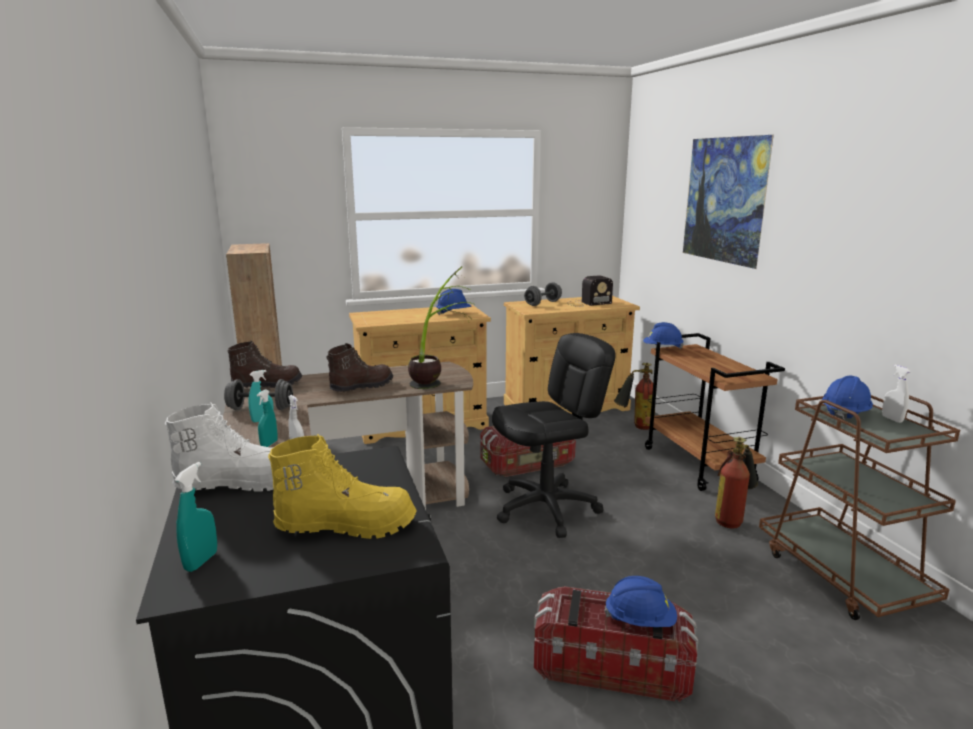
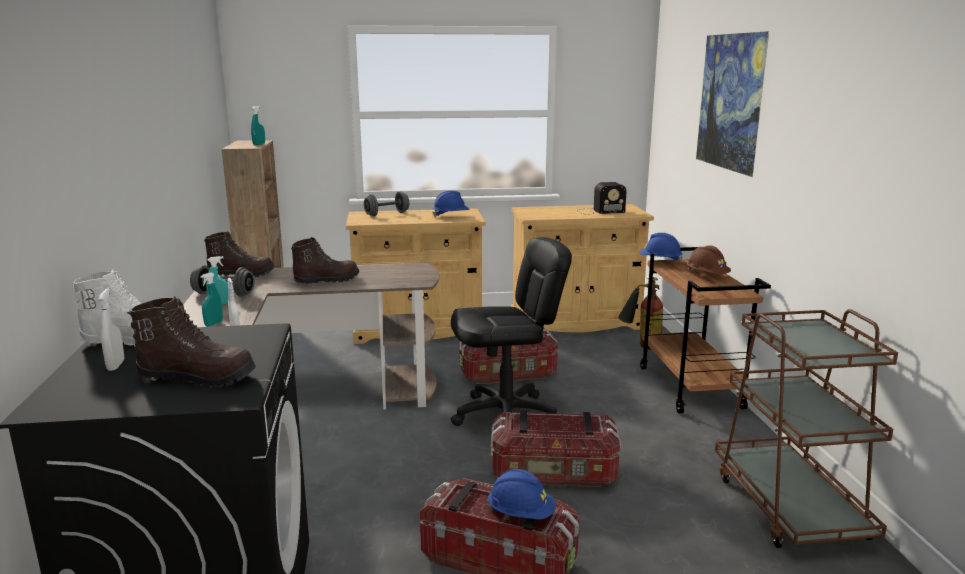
camera: 10 degrees right, 0 degrees up
(201, 561) = (69, 392): turquoise spray bottle -> turquoise spray bottle (259, 144)
(346, 525) = (198, 377): yellow boot -> brown boot
(438, 378) = (404, 277): potted plant -> none
(543, 303) = (551, 210): grey dumbbell -> grey dumbbell (387, 214)
(619, 565) = (554, 474): none -> storage box
(714, 361) = (707, 275): none -> brown hard hat
(733, 519) = (699, 442): fire extinguisher -> none
(845, 413) = (792, 331): blue hard hat -> none
(892, 419) = (840, 339): white spray bottle -> white spray bottle (116, 365)

